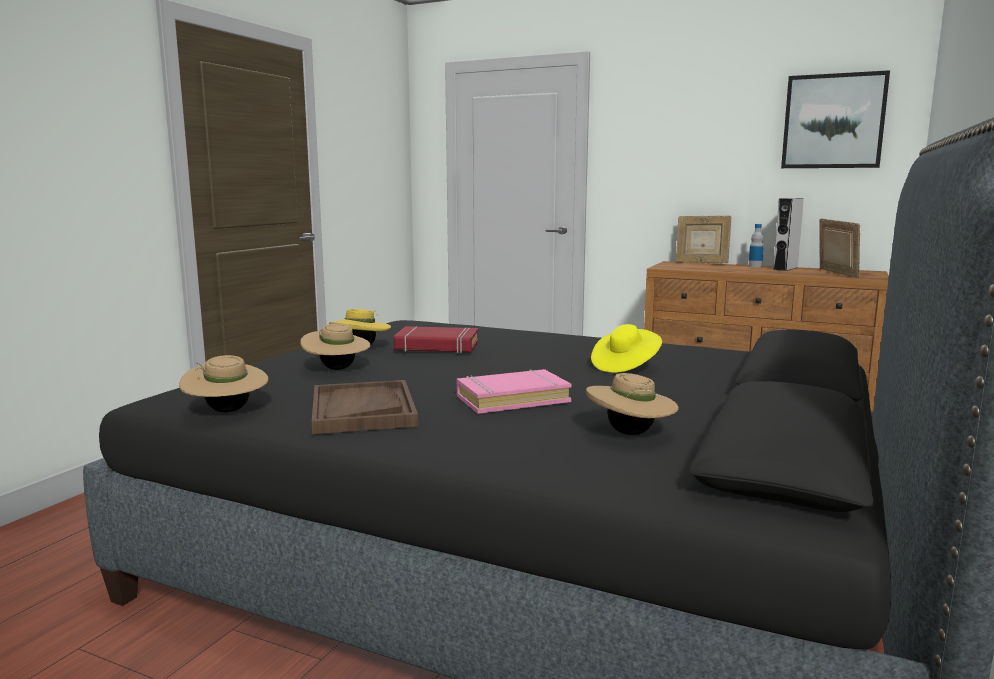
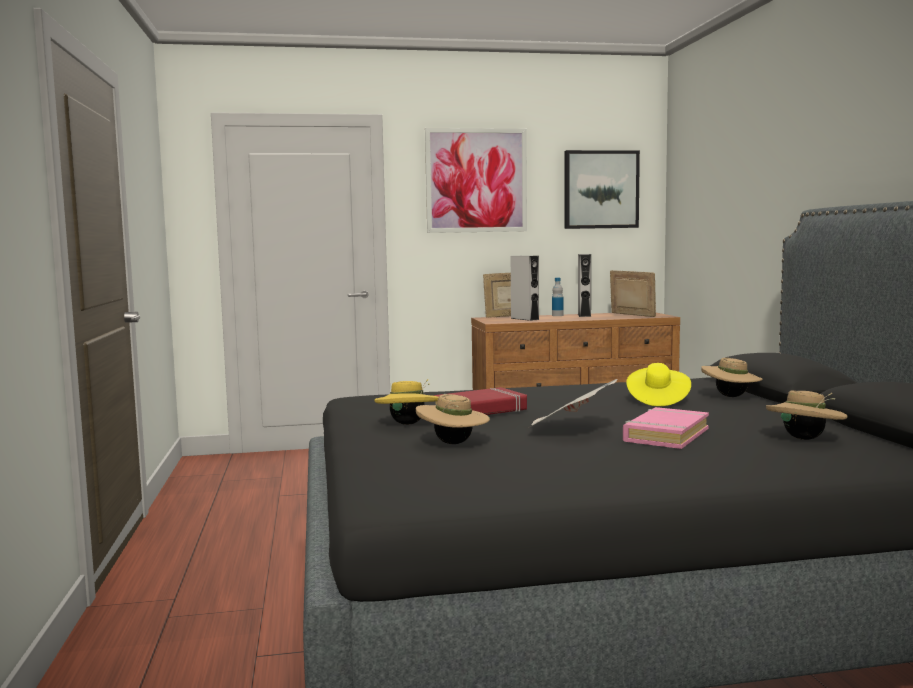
camera: 35 degrees left, 5 degrees down
(227, 411) = (488, 493): beige hat -> beige hat (731, 397)
(362, 410) = (595, 466): brown tray -> none
(451, 376) = (569, 429): none -> newspaper
(681, 115) = (476, 180): none -> picture
(705, 267) = (524, 319): none -> grey speaker

